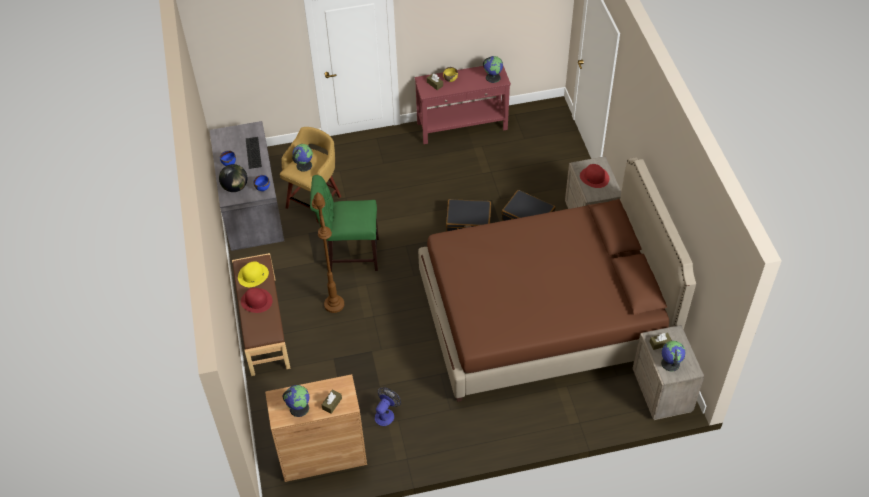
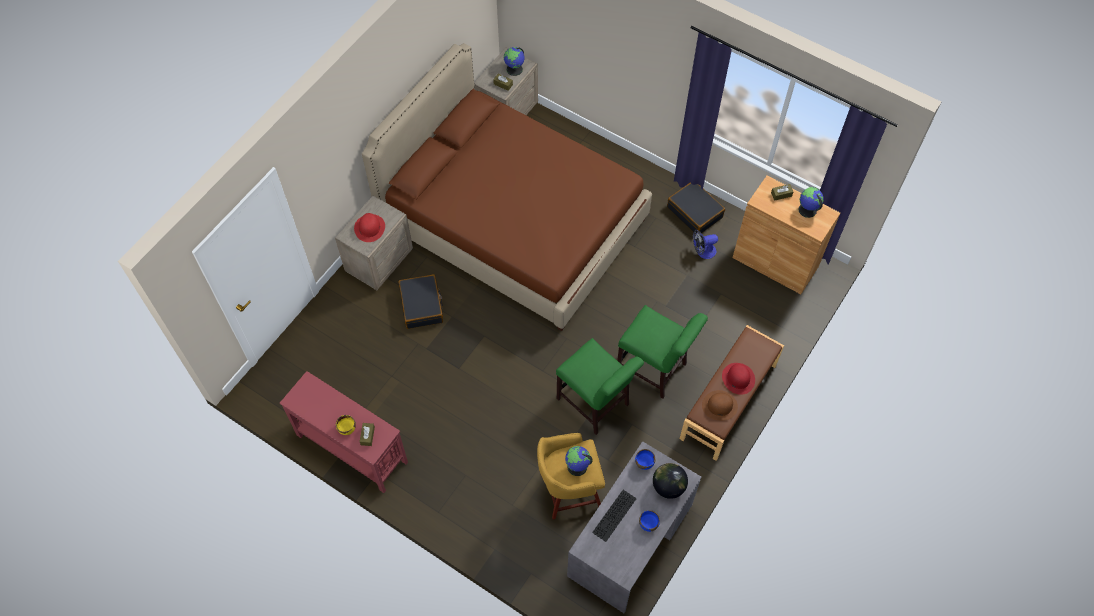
camera: 135 degrees left, 10 degrees up
(253, 275) = (719, 406): yellow hat -> brown hat
(334, 304) = (654, 370): brown floor lamp -> green chair
(468, 222) = (470, 345): black suitcase -> black suitcase (695, 212)
(493, 77) = (310, 392): globe -> none

